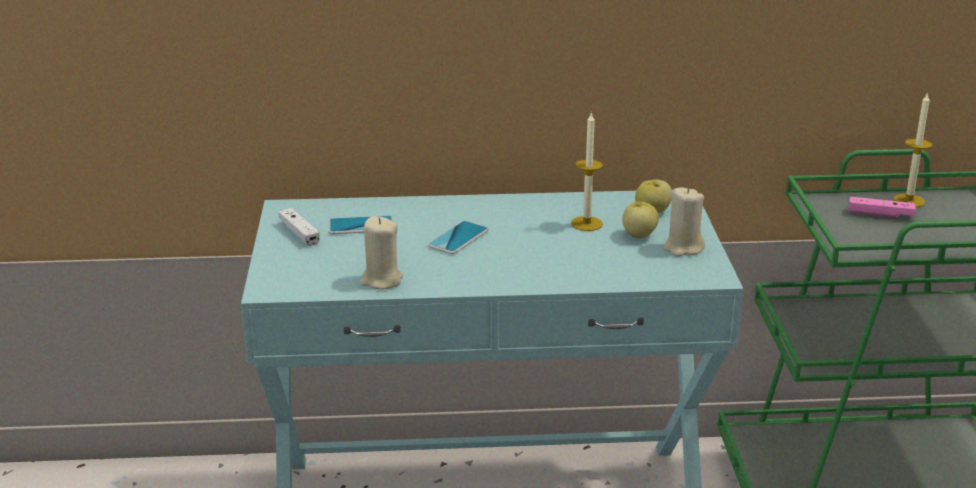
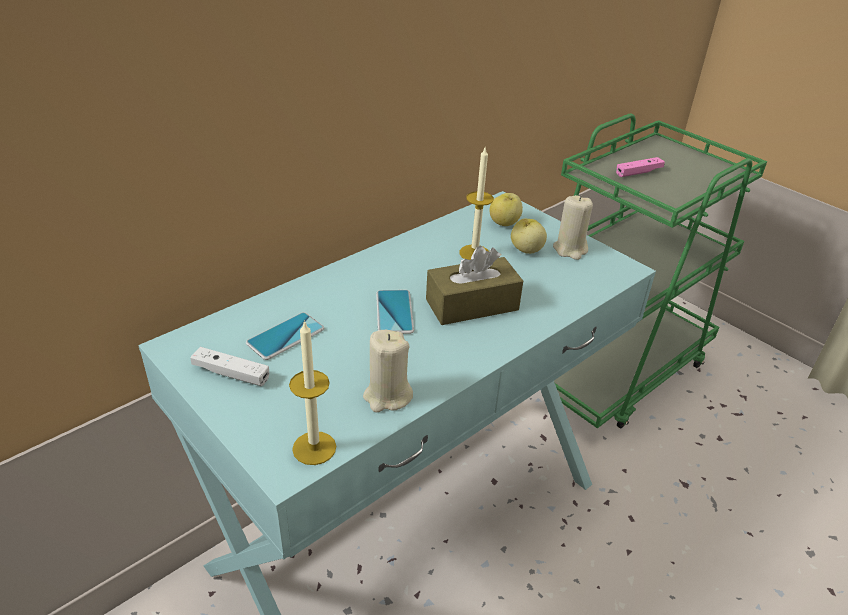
camera: 40 degrees left, 10 degrees up
(527, 254) = (472, 305): none -> brown tissue box
(909, 200) = (637, 155): candle -> candle (314, 448)

